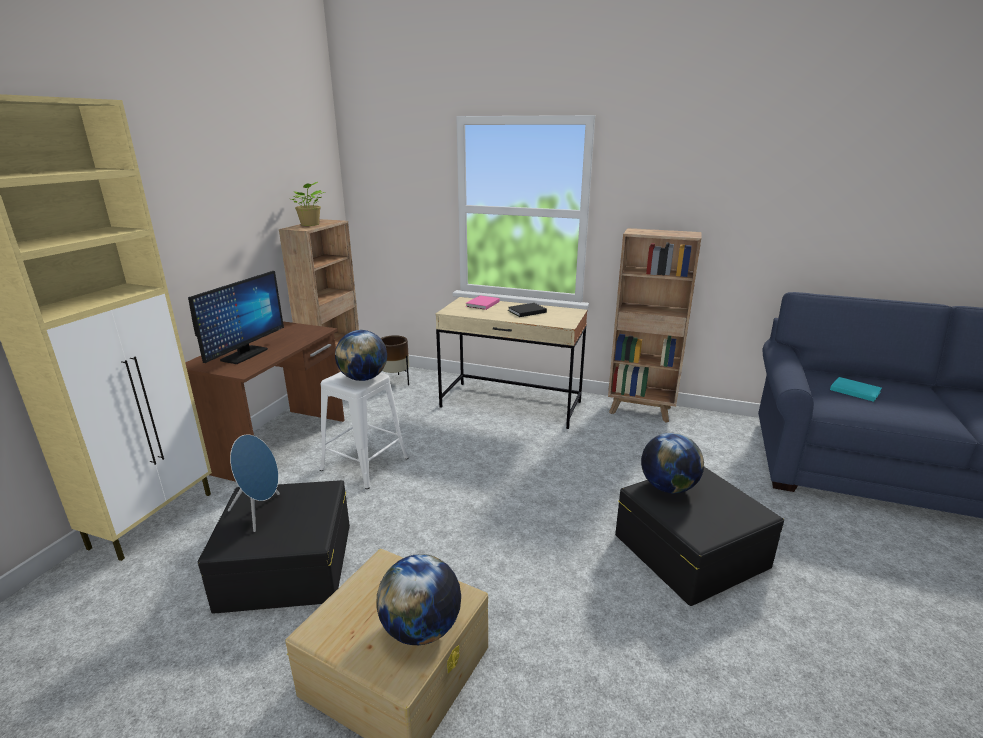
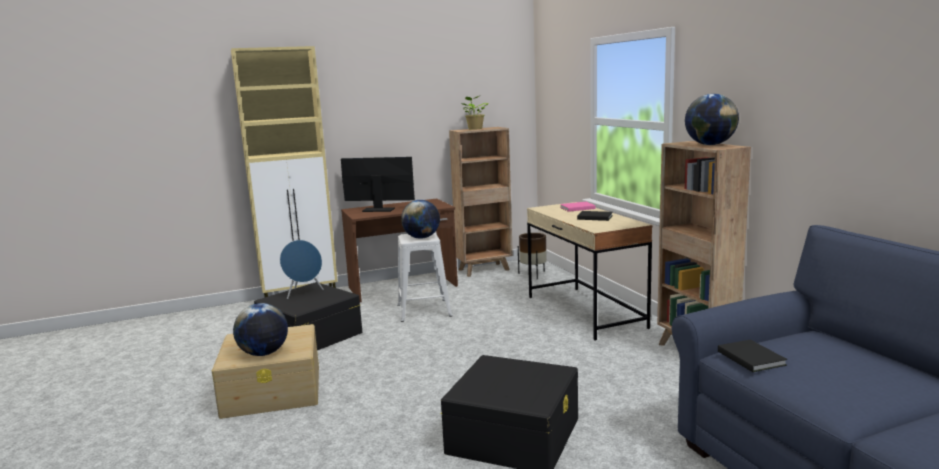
camera: 50 degrees right, 10 degrees down
(244, 355) = (378, 210): monitor -> monitor turned 150 degrees counterclockwise
(668, 487) = (512, 366): globe -> globe (710, 145)
(845, 406) = (750, 357): none -> black book
(854, 390) = (810, 354): turquoise book -> none

